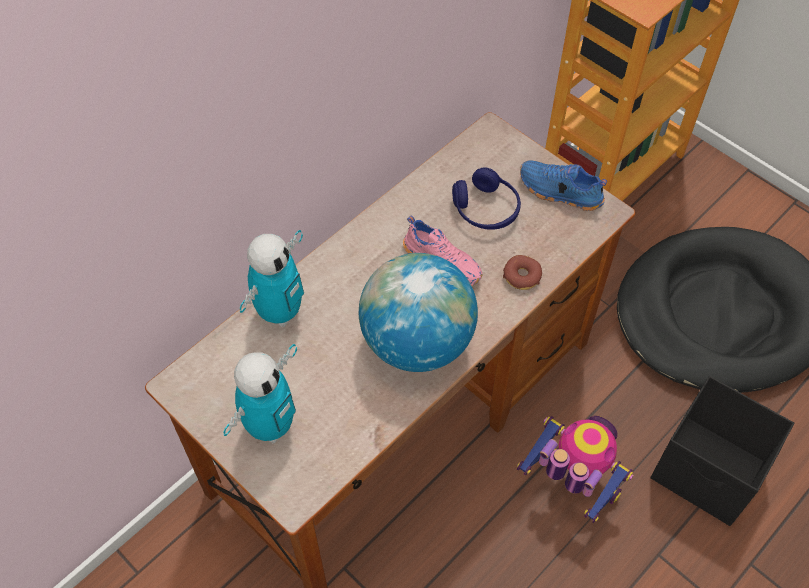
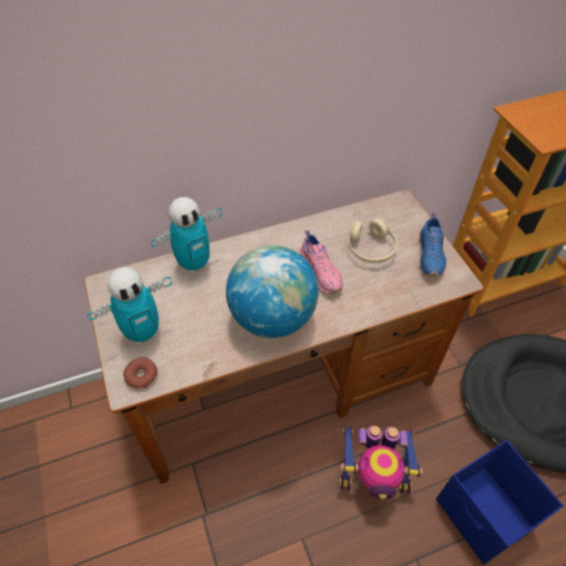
camera: 25 degrees right, 5 degrees down
(485, 209) = (370, 248): blue headphones -> beige headphones
(522, 276) = (372, 301): donut -> donut (141, 376)
(559, 192) = (431, 256): blue shoe -> blue shoe turned 135 degrees counterclockwise
(570, 483) = (374, 476): toy robot -> toy robot turned 120 degrees clockwise
(708, 472) = (484, 515): black storage box -> blue storage box

